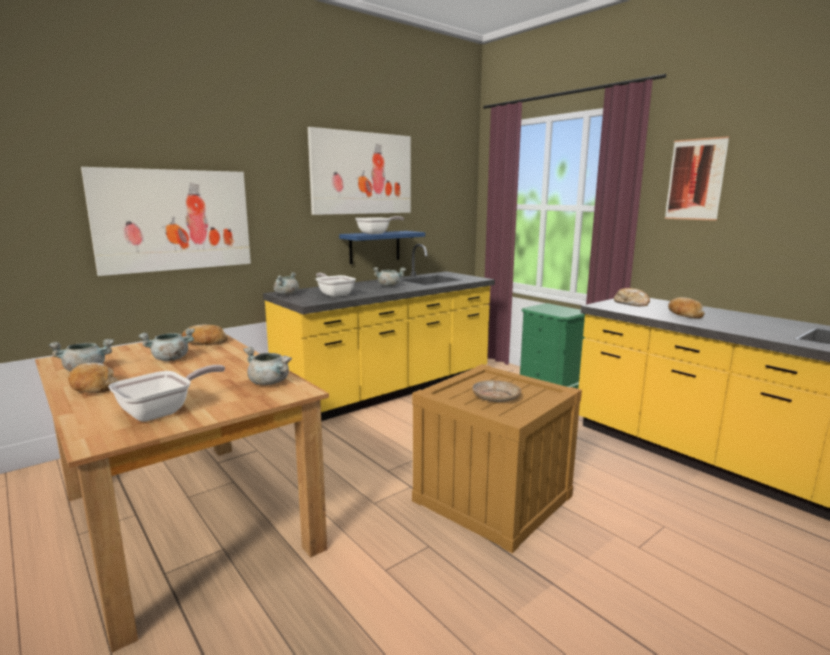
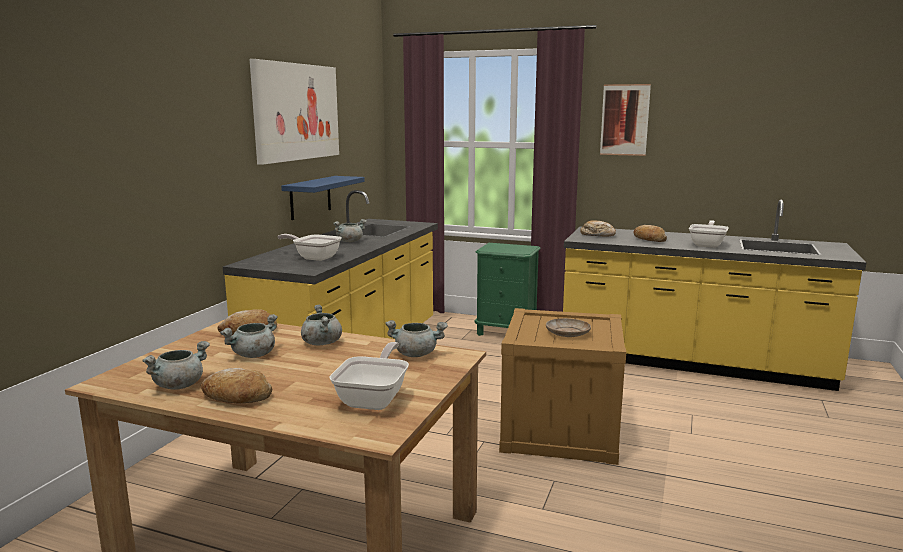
camera: 30 degrees left, 0 degrees up
(174, 220) = (130, 183): picture -> none
(286, 294) = (257, 264): grey cooking pot -> grey cooking pot (321, 343)
(377, 233) = (322, 182): frying pan -> frying pan (707, 244)

